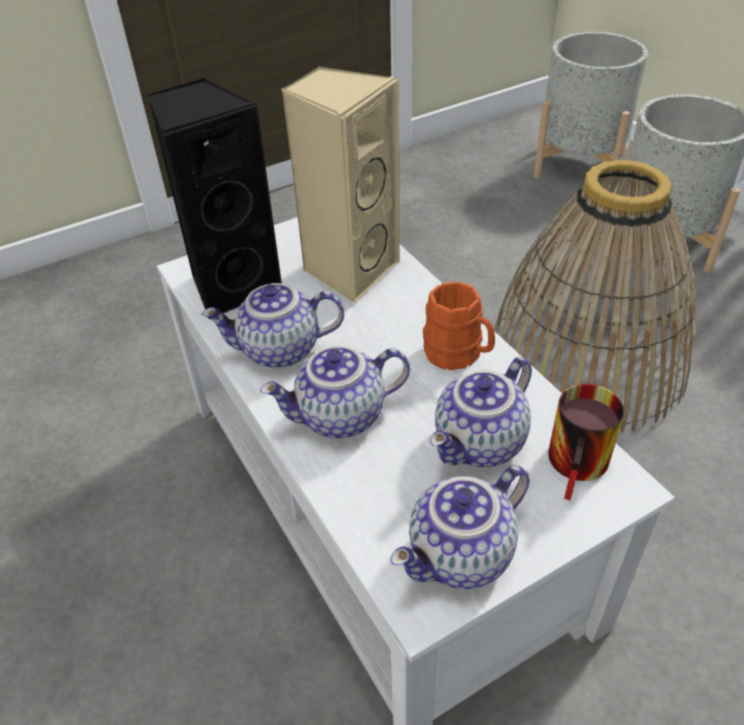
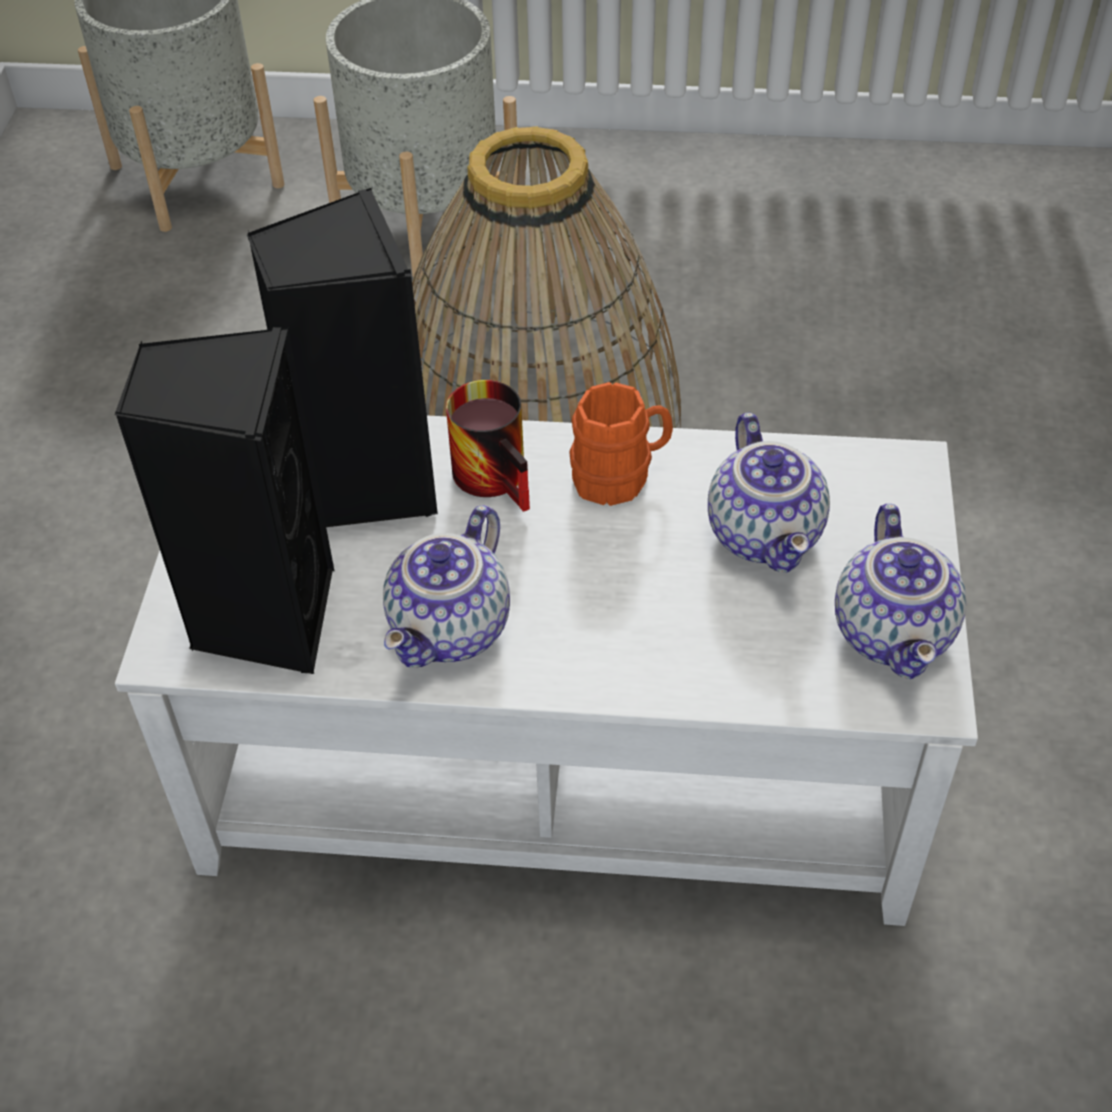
camera: 55 degrees left, 5 degrees up
(340, 418) = (623, 630): teapot -> none
(349, 269) = (364, 485): beige speaker -> black speaker
(582, 467) = (861, 479): mug -> mug (501, 476)

